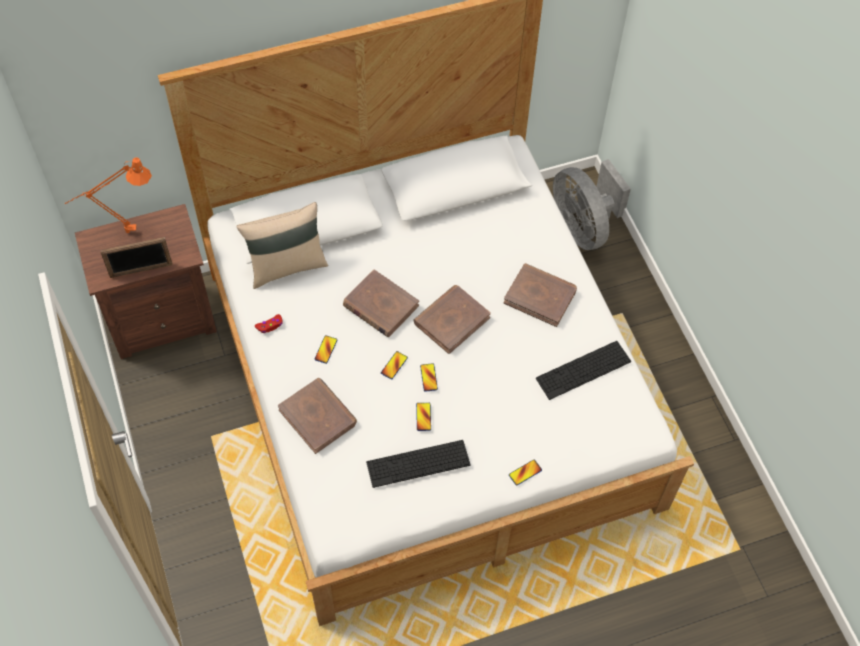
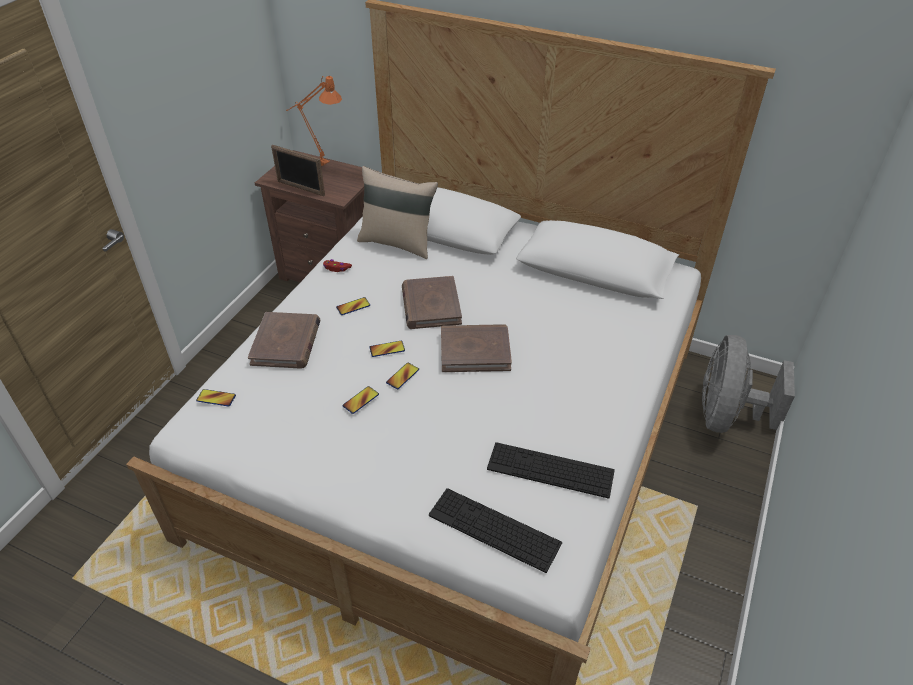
camera: 45 degrees right, 15 degrees down
(418, 463) = (309, 429): keyboard -> keyboard (494, 529)
(525, 472) = (389, 511): phone -> phone (216, 398)
(540, 296) = (578, 385): brown book -> none

